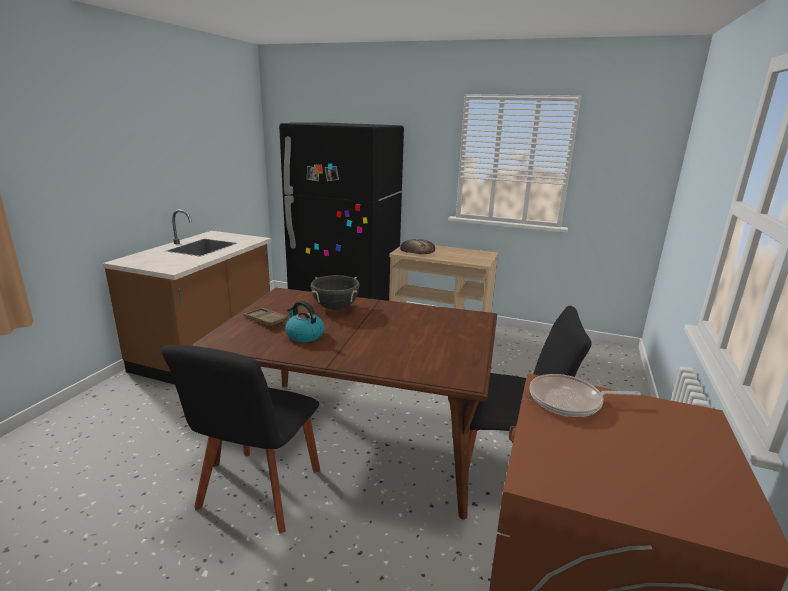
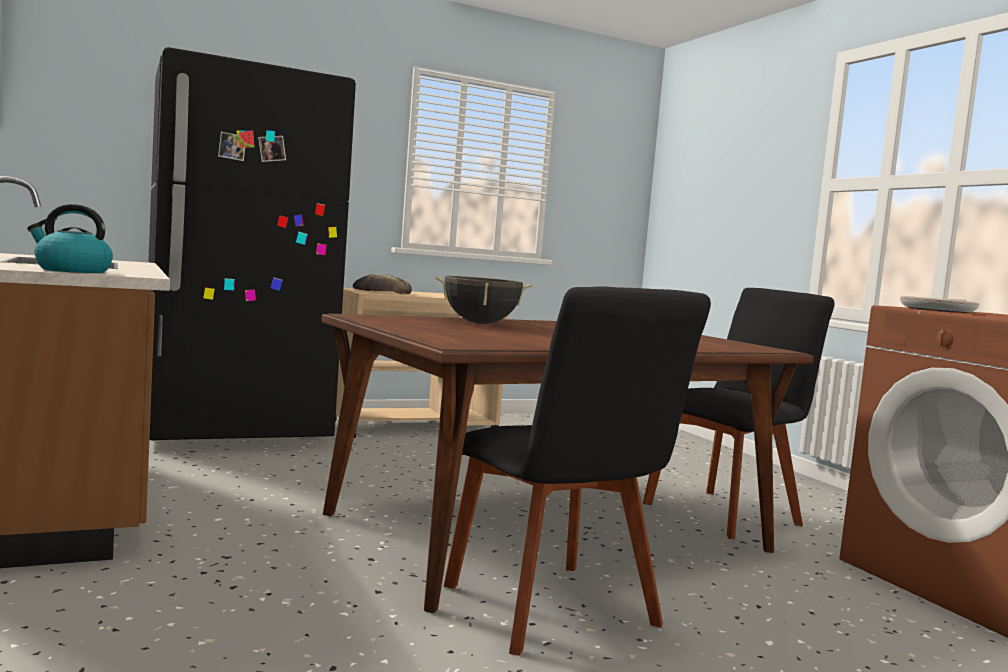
camera: 45 degrees left, 15 degrees down
(265, 320) = (441, 331): brown tray -> none
(304, 335) = (536, 337): kettle -> kettle (71, 270)

